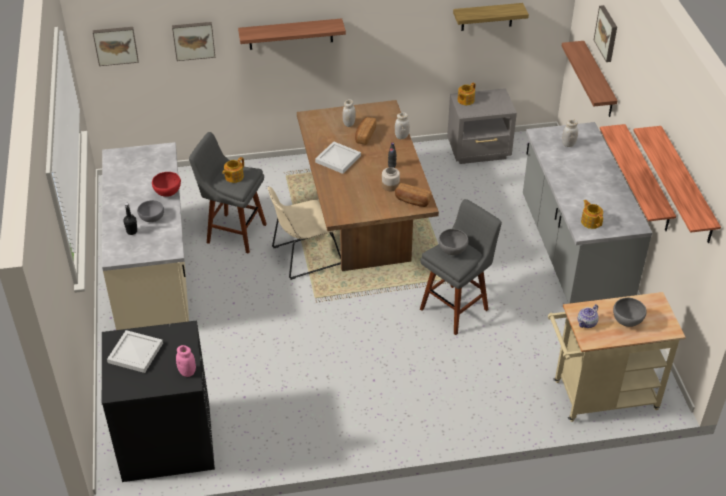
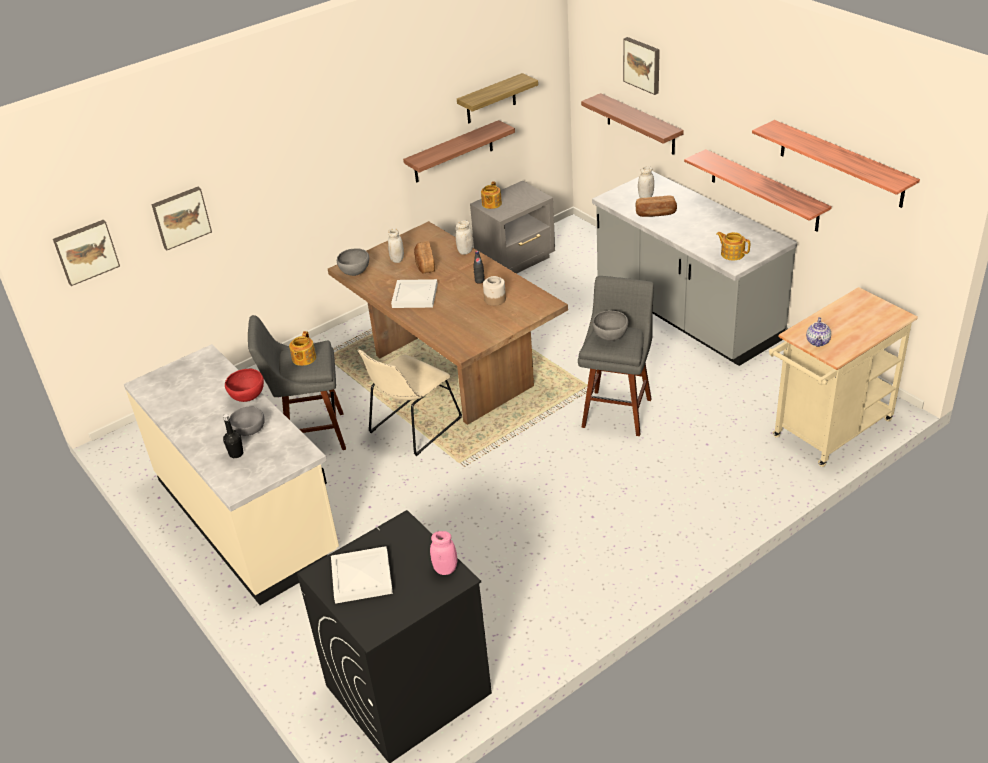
camera: 25 degrees left, 5 degrees down
(291, 34) = (291, 177): shelf -> shelf (453, 152)
(412, 201) = (531, 305): bread -> bread (655, 213)
(627, 322) = (853, 325): grey bowl -> grey bowl (355, 273)

